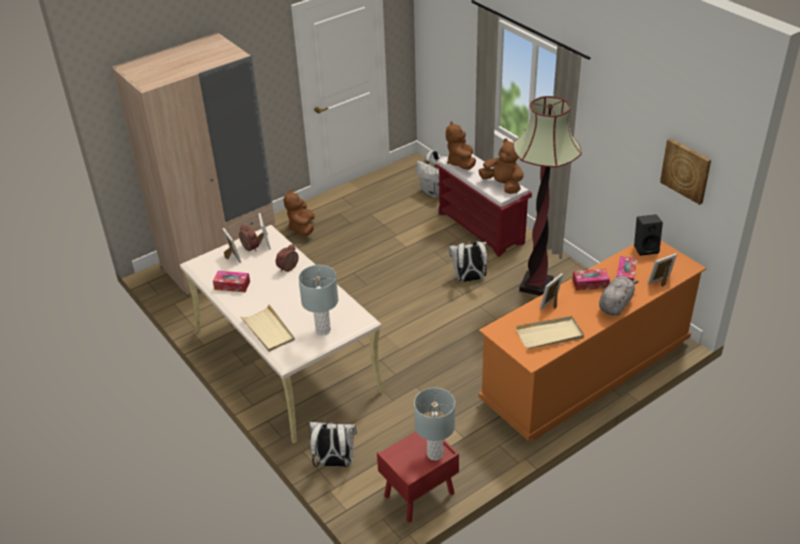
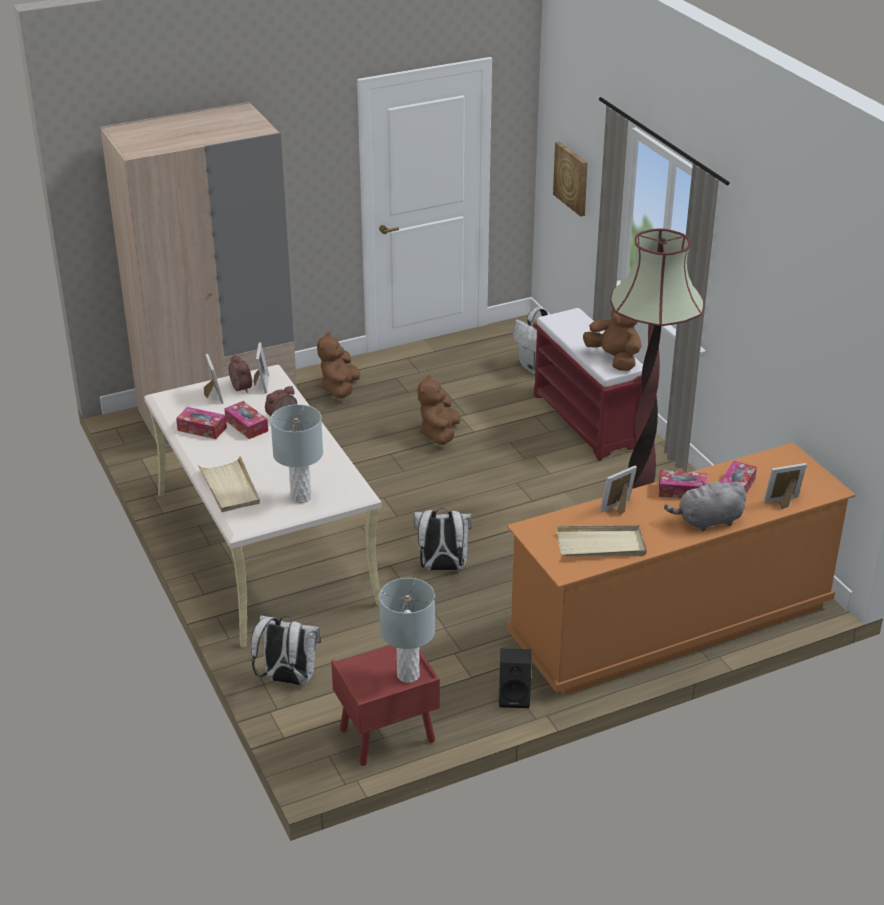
camera: 10 degrees right, 5 degrees down
(264, 278) = (246, 426): none -> tissue box
(461, 163) = (566, 324): brown plush toy -> brown plush toy (439, 434)
(469, 279) = (547, 483): white backpack -> white backpack (442, 567)
(615, 304) = (707, 521): grey plush toy -> grey plush toy turned 150 degrees counterclockwise
(646, 248) = (778, 458): black speaker -> black speaker (515, 697)
(686, 170) = (837, 350): picture -> picture (572, 178)

